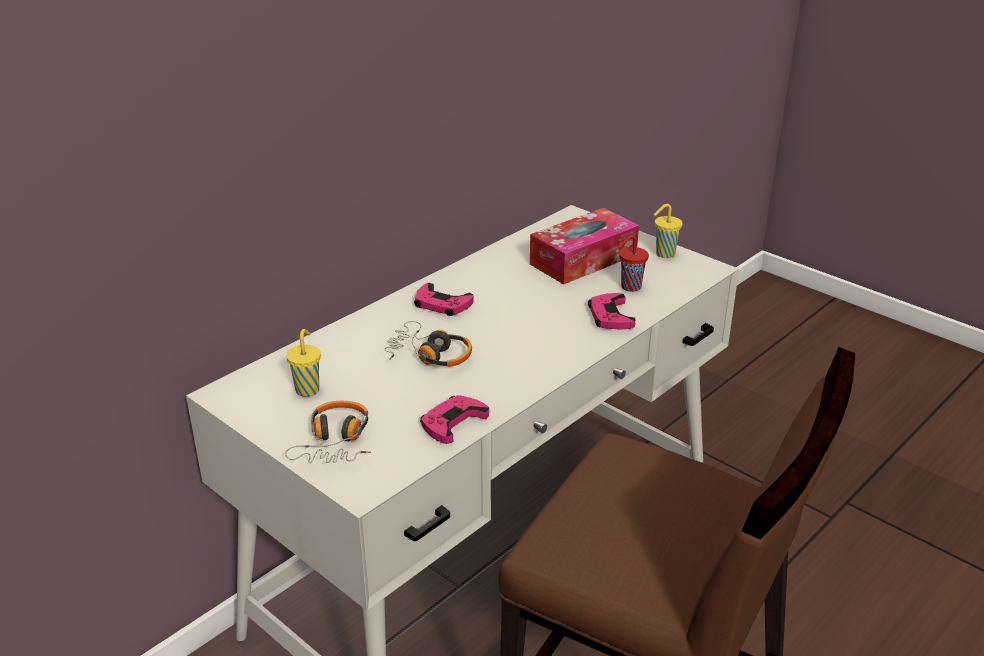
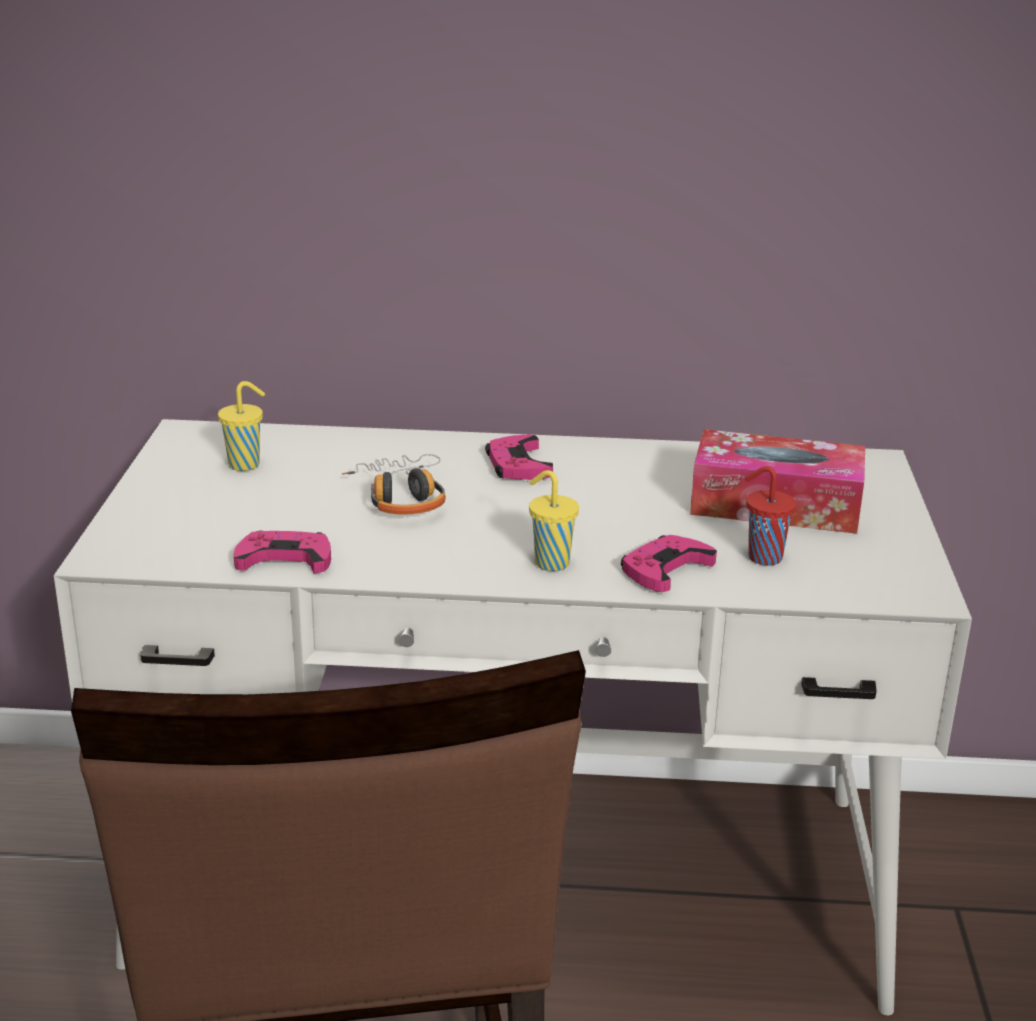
camera: 50 degrees right, 5 degrees down
(335, 442) = (170, 513): headphones -> none
(664, 254) = (897, 551): yellow cup -> yellow cup (550, 563)

